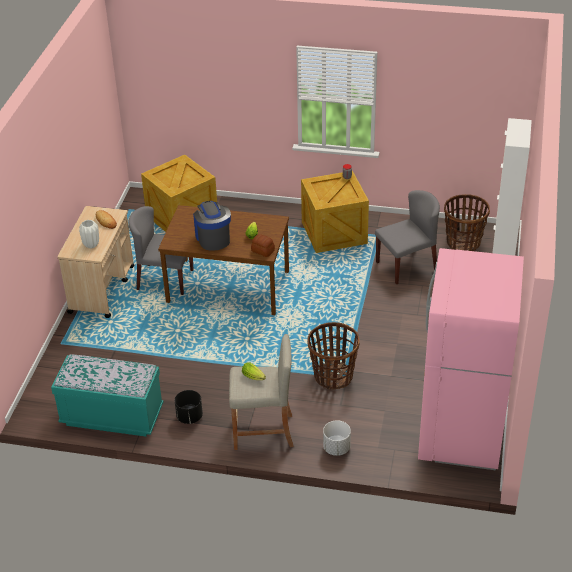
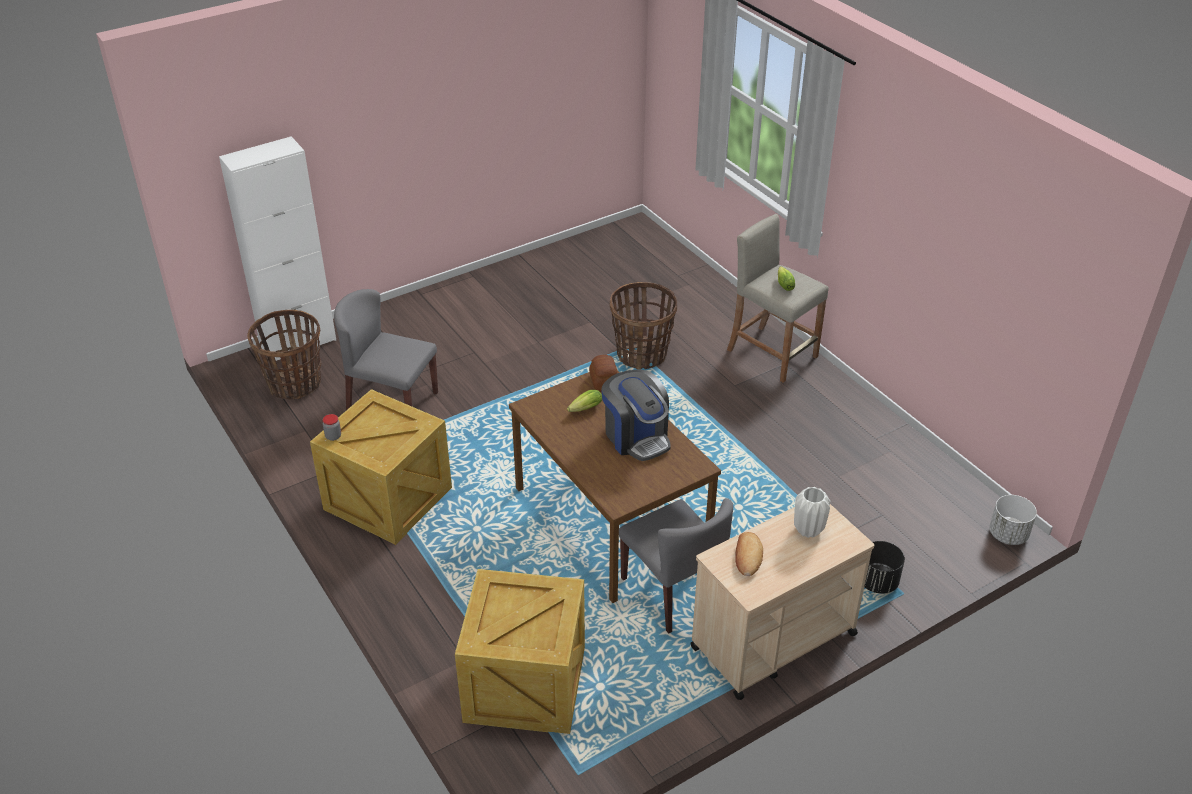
camera: 135 degrees left, 0 degrees up
(112, 416) = (914, 462): turquoise bench -> none
(189, 417) = (829, 410): black planter -> black planter (878, 582)
(213, 238) = (636, 436): coffee machine -> coffee machine turned 60 degrees counterclockwise
(336, 448) = (724, 304): white planter -> white planter (1008, 534)
(461, 433) = (607, 253): pink fridge -> none

